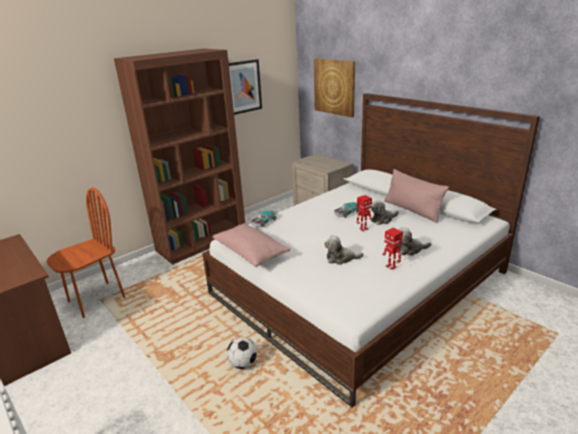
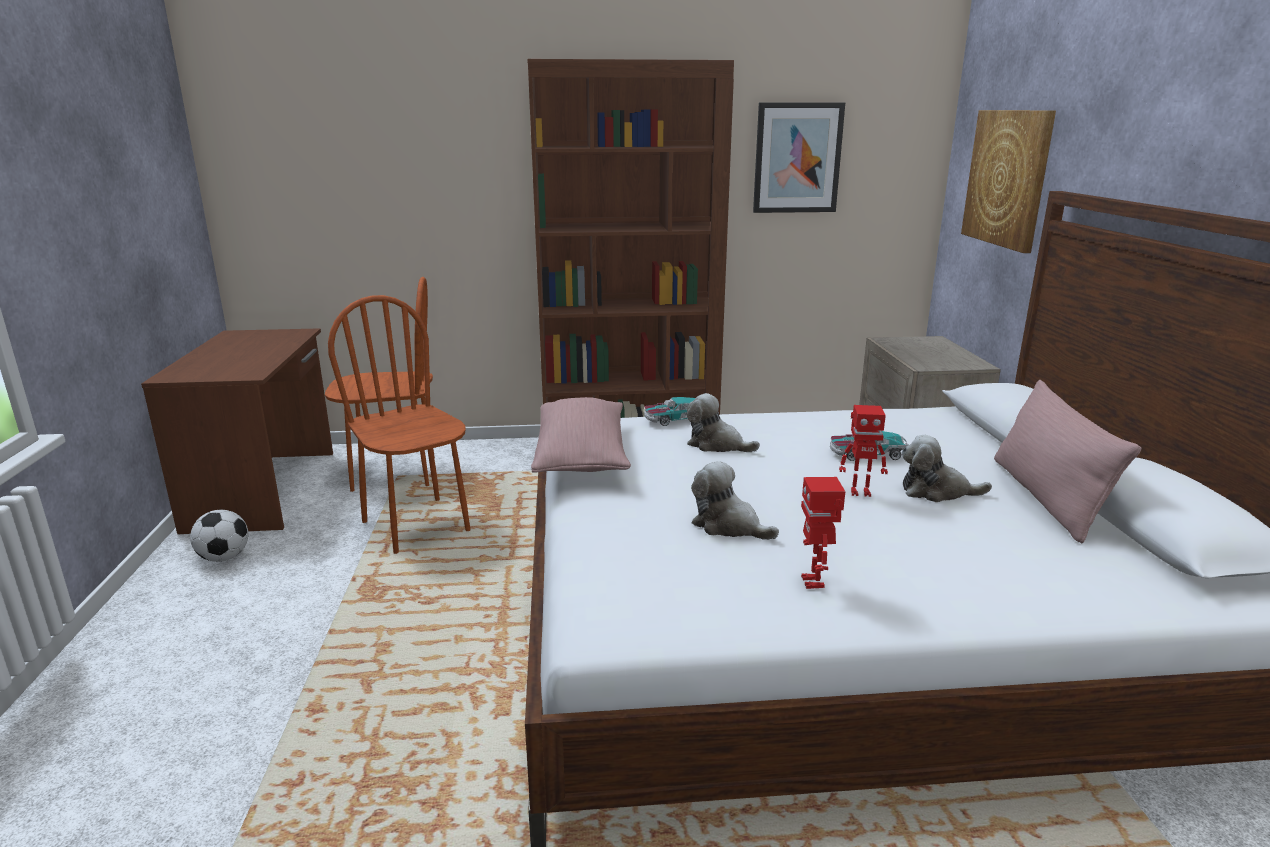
camera: 35 degrees right, 5 degrees down
(145, 318) = (417, 526): none -> brown chair
(243, 364) = (457, 662): football -> football (224, 557)
(410, 249) = (915, 569): plush toy -> plush toy (716, 445)

